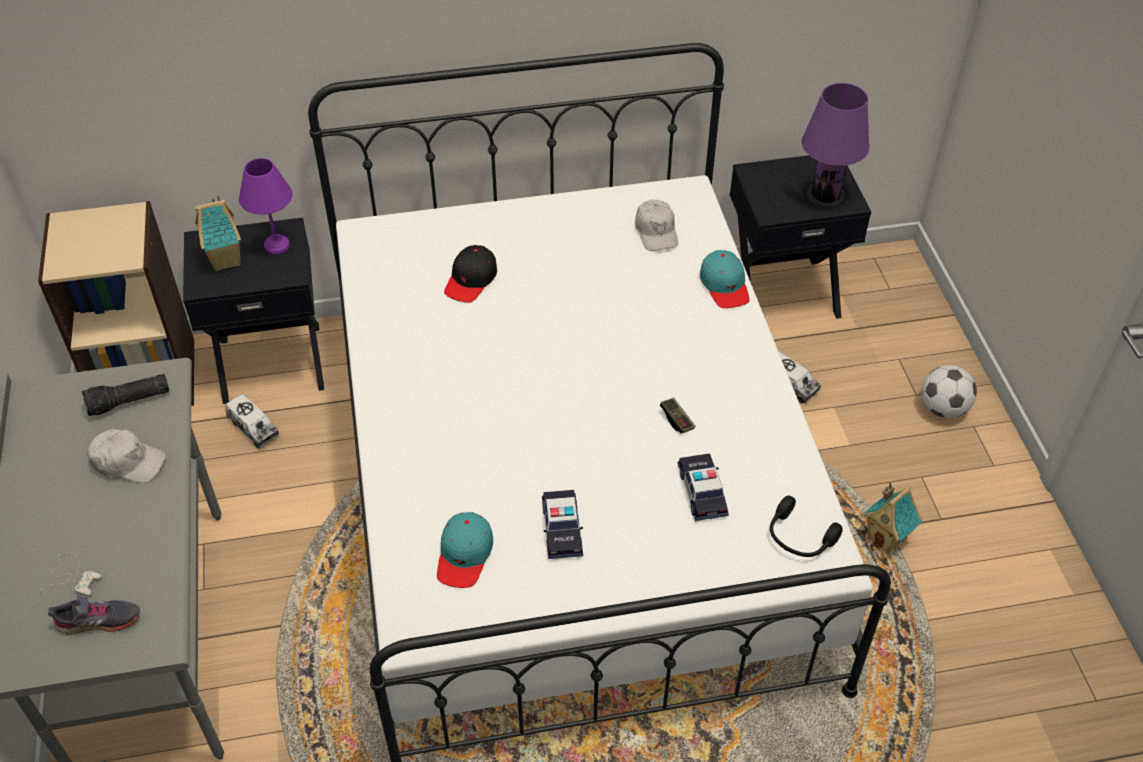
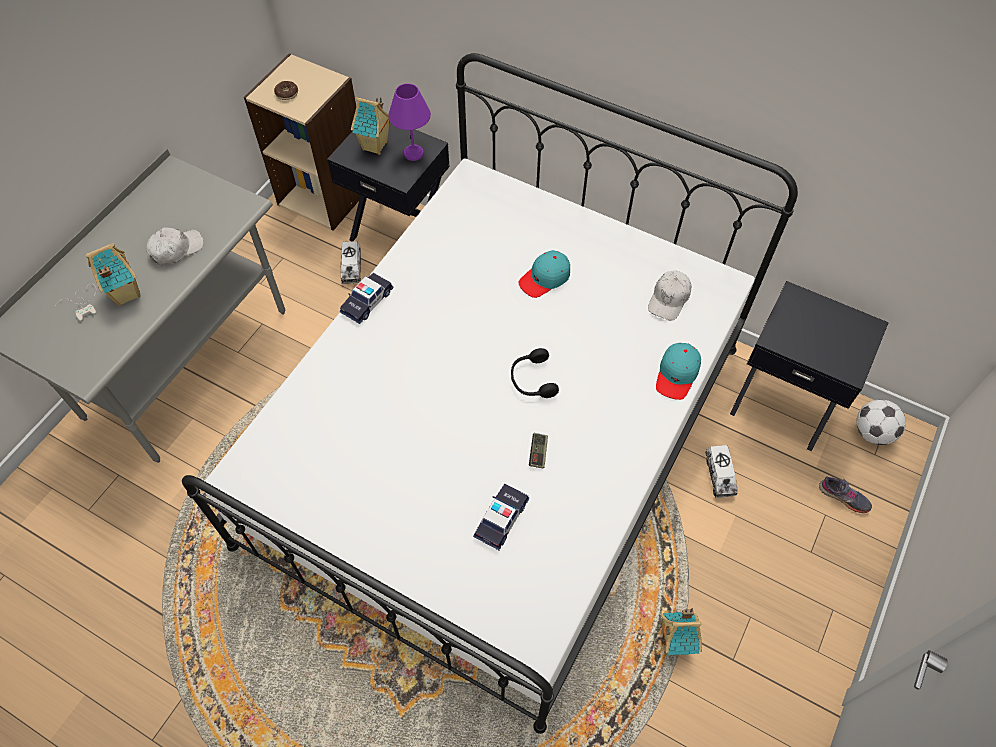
camera: 40 degrees right, 10 degrees up
(89, 252) = (287, 93): none -> donut
(99, 621) = (71, 340): grey shoe -> grey shoe (843, 497)
(114, 538) = (125, 293): none -> toy house
(128, 402) = (212, 210): flashlight -> none
(128, 462) = (176, 249): white cap -> white cap turned 90 degrees counterclockwise
(465, 555) = (314, 447): turquoise cap -> turquoise cap (545, 278)
(471, 280) = (505, 255): black cap -> none
(562, 529) = (387, 475): toy car -> toy car (367, 302)
(799, 538) = (532, 605): black headphones -> black headphones (532, 380)
(820, 195) = (832, 349): purple table lamp -> none
(943, 408) = (822, 578): football -> football (872, 432)

